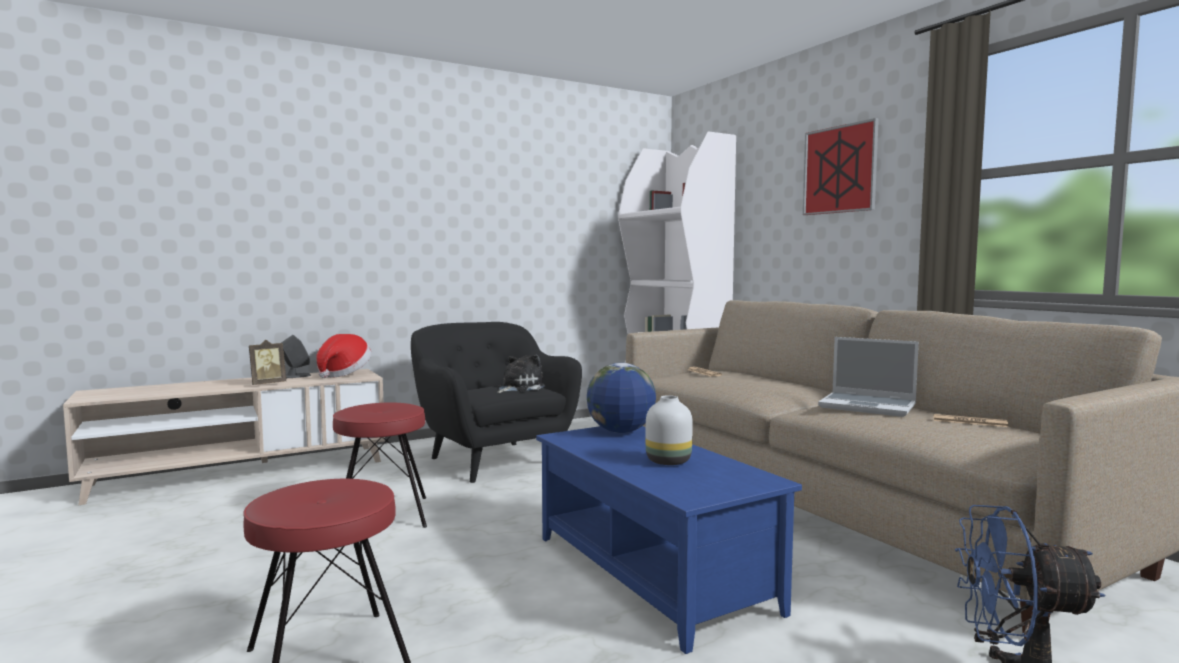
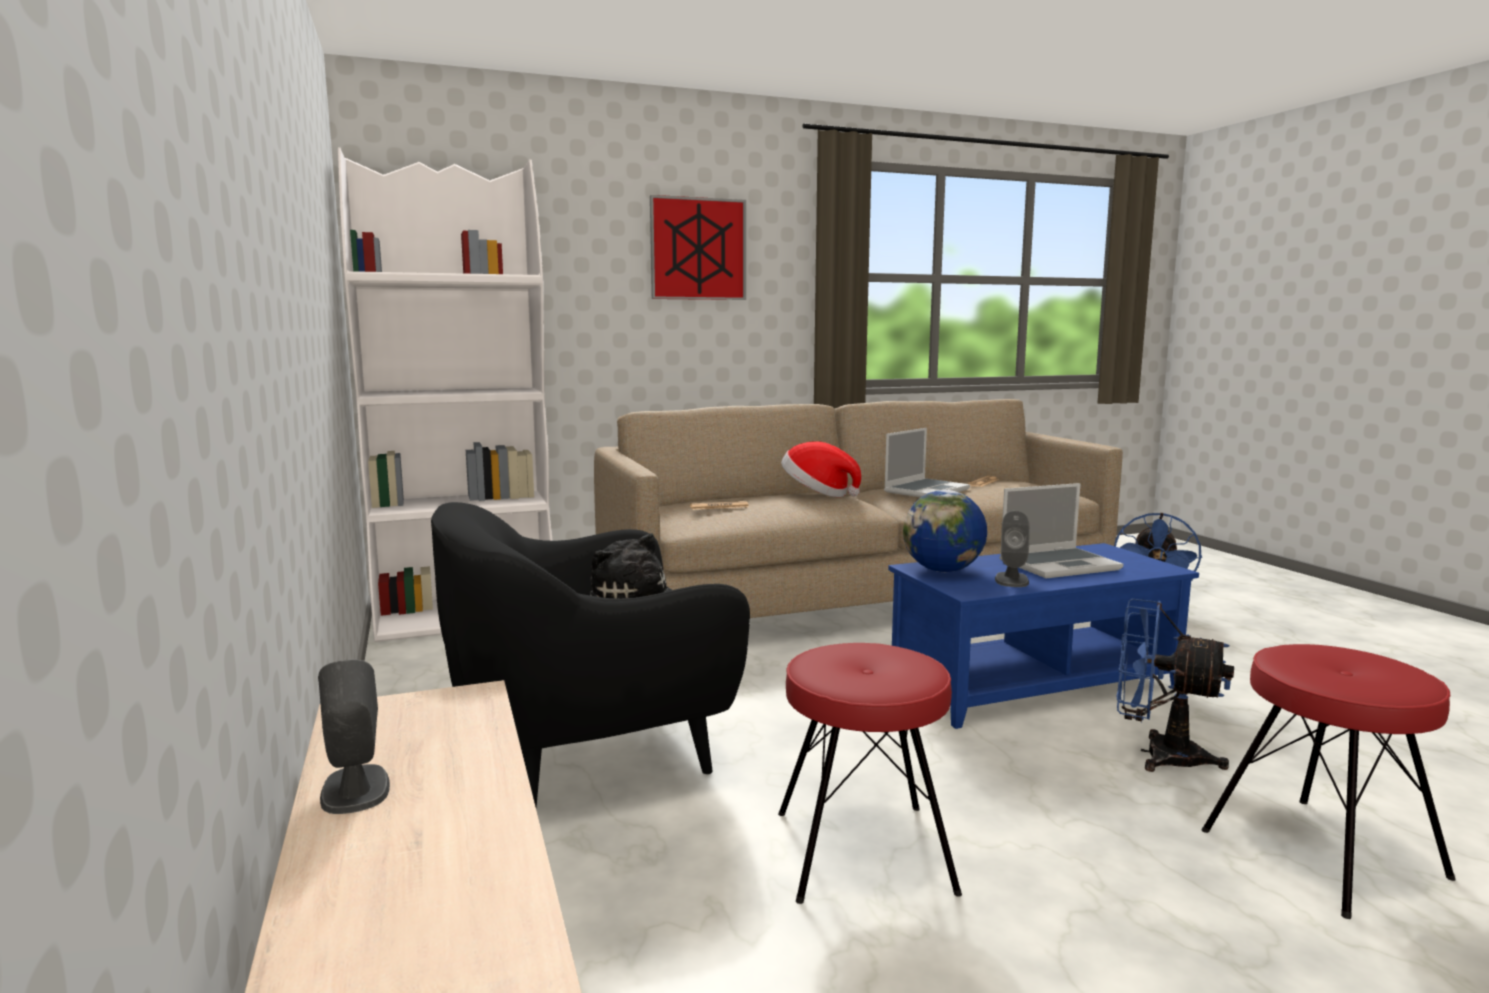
camera: 80 degrees left, 5 degrees up
(267, 384) = (478, 816): picture frame -> none
(343, 374) = (395, 725): hat -> hat (817, 494)
(506, 615) = (1157, 754): none -> blue fan
(602, 446) = (1011, 580): none -> grey speaker
(669, 461) = (1059, 565): white vase -> laptop

